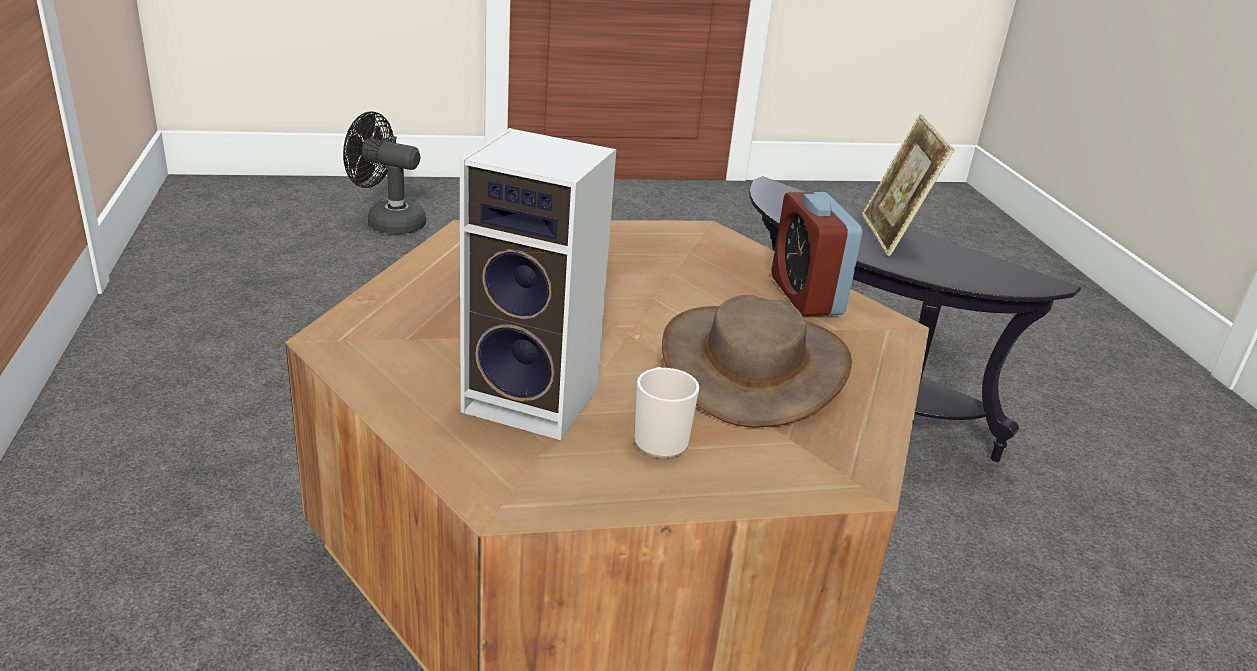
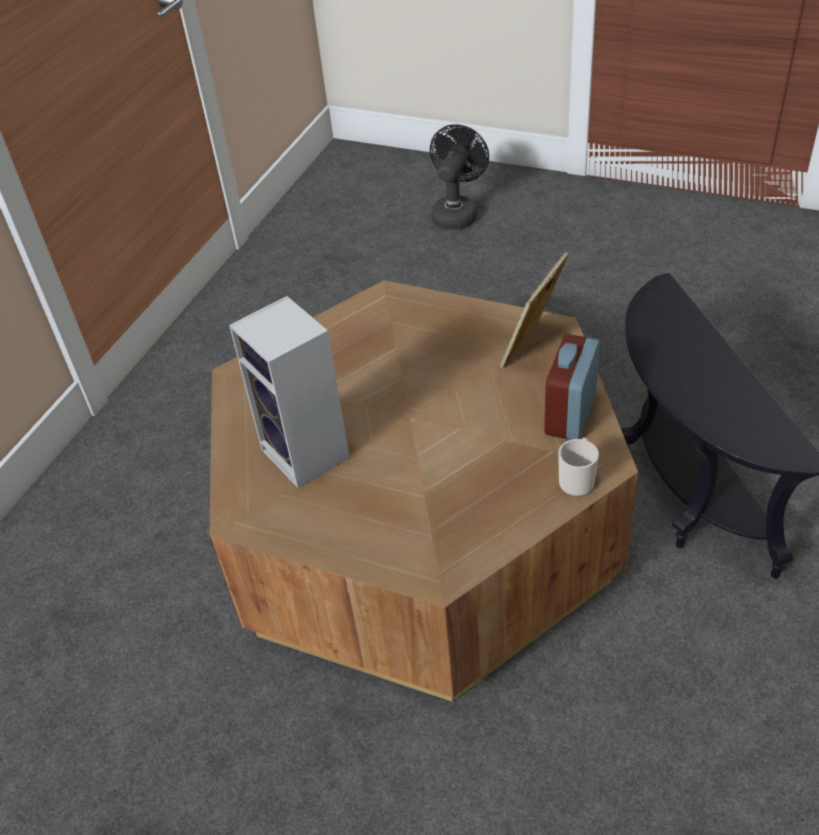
camera: 40 degrees right, 15 degrees up
(387, 222) = (456, 212): black fan -> black fan turned 60 degrees clockwise
(659, 438) = (353, 505): mug -> mug (577, 480)
(754, 366) = (465, 468): brown hat -> none
(892, 236) = (713, 369): picture frame -> picture frame (532, 347)

